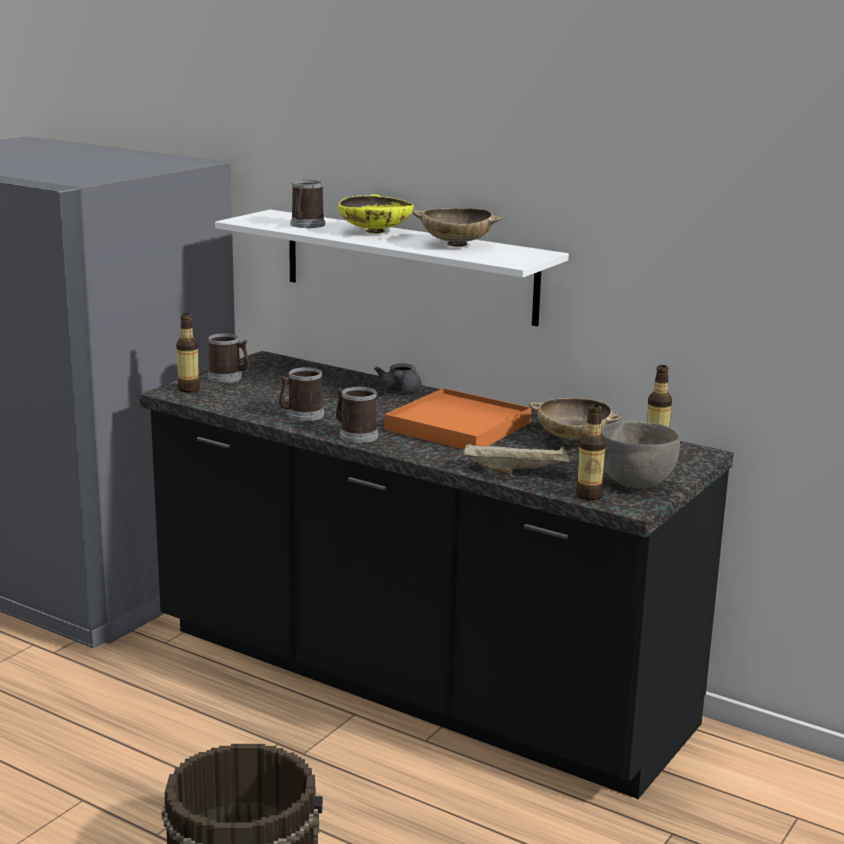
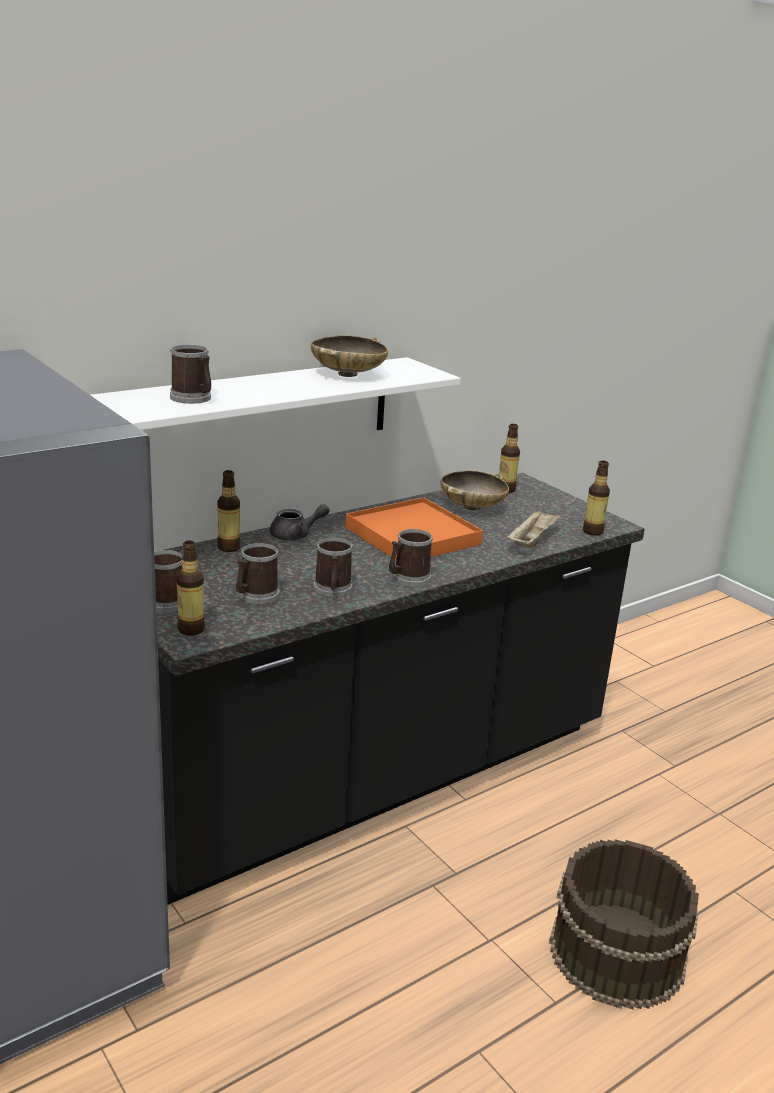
camera: 70 degrees left, 5 degrees up
(263, 396) = (255, 596): none -> mug
(345, 377) = (228, 547): none -> bottle
(375, 232) = (259, 384): yellow bowl -> none
(400, 391) = (296, 535): grey teapot -> grey teapot turned 45 degrees counterclockwise
(636, 484) = (574, 513): grey bowl -> none

